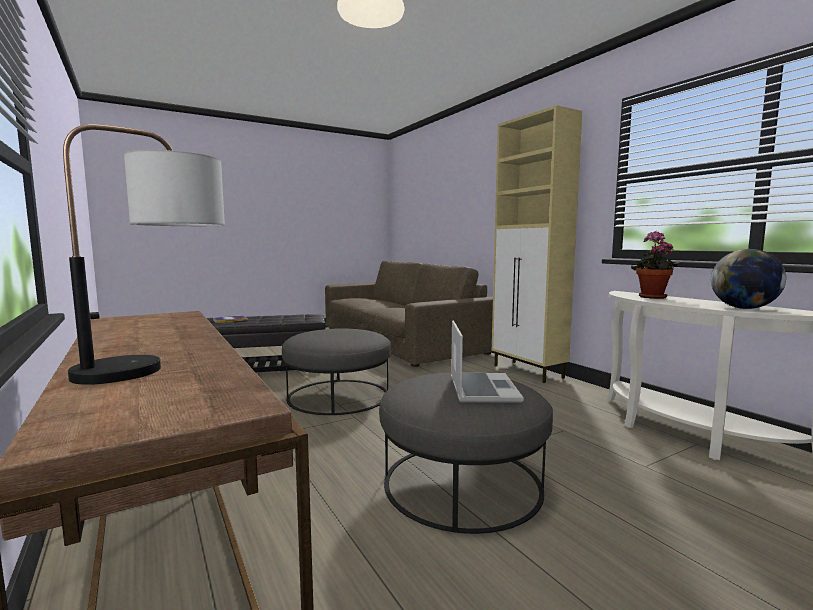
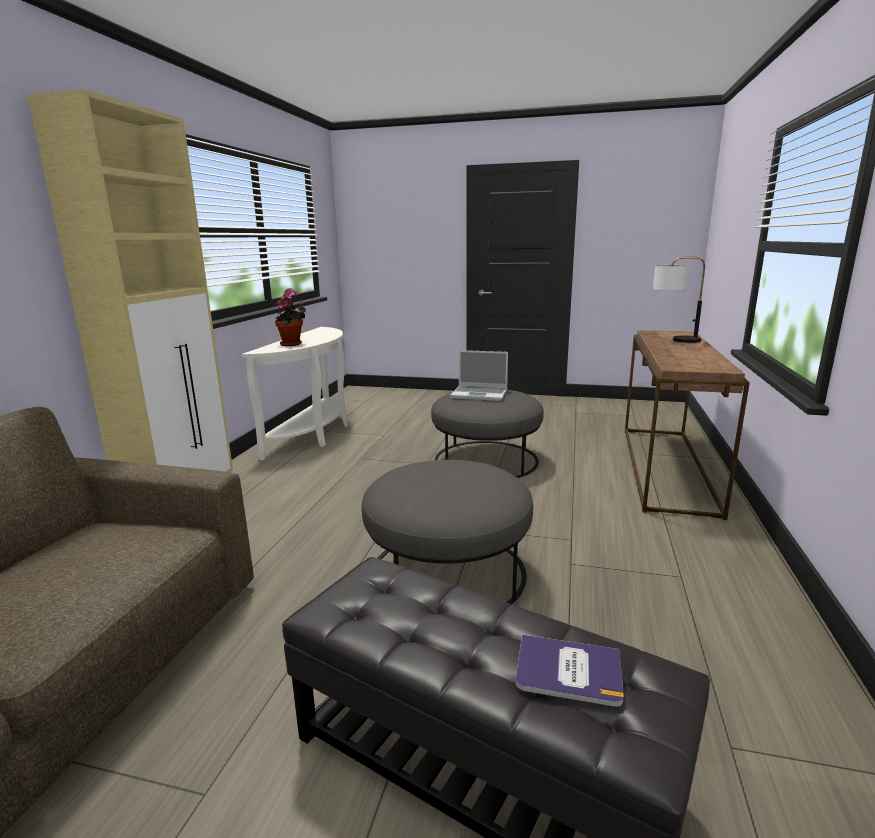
camera: 135 degrees left, 10 degrees up
(481, 389) = (480, 394): laptop -> laptop turned 120 degrees counterclockwise
(744, 308) = (326, 333): globe -> none

